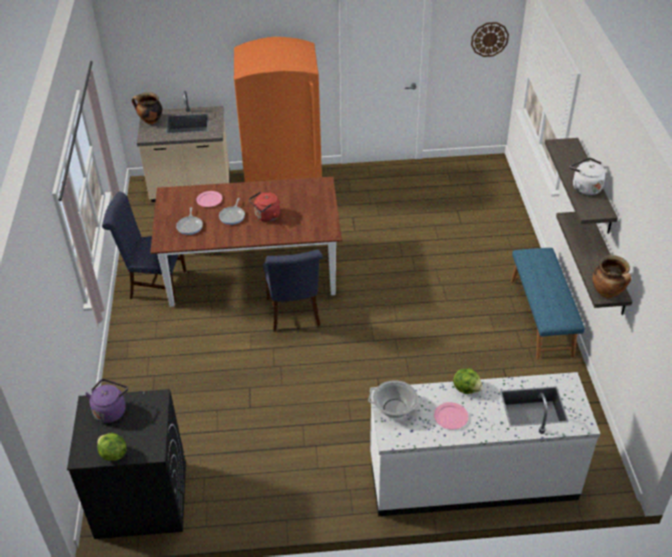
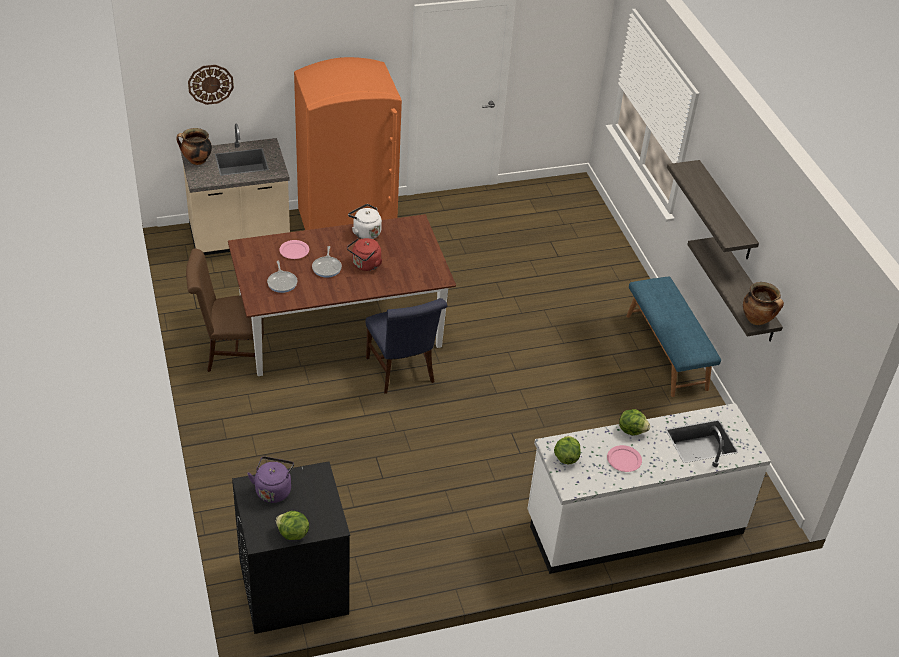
camera: 15 degrees left, 0 degrees up
(154, 284) = (231, 353): blue chair -> brown chair
(394, 409) = (566, 457): cooking pot -> lettuce
(489, 39) = (574, 49): wall clock -> wall clock (210, 84)
(584, 187) = (719, 213): white kettle -> white kettle (365, 232)

